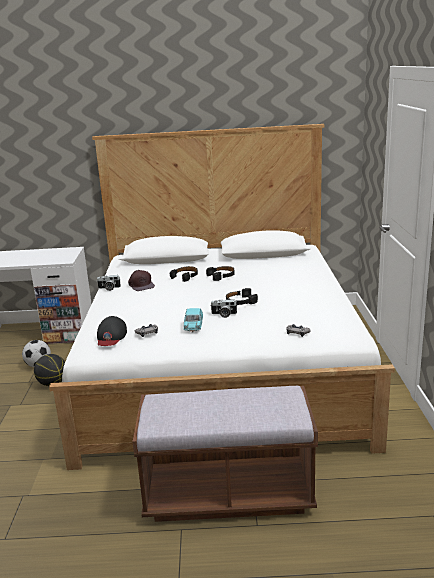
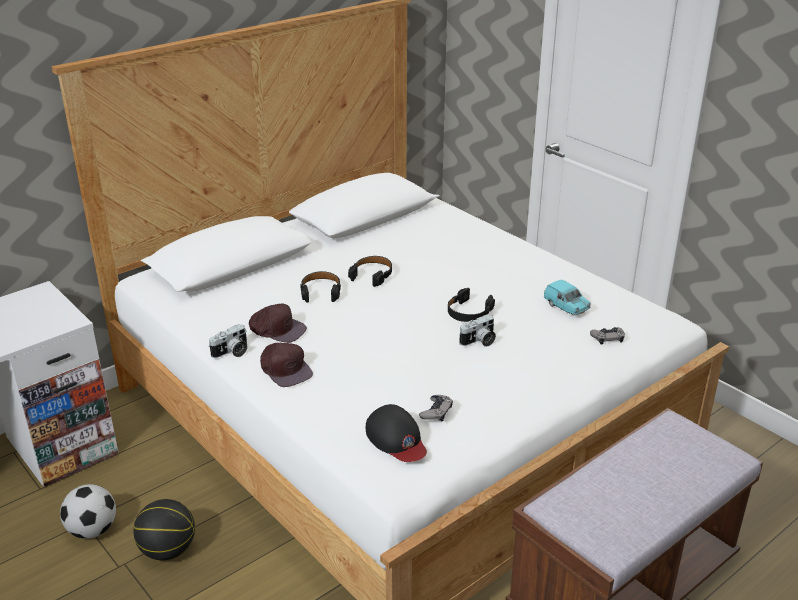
camera: 40 degrees left, 10 degrees up
(118, 299) = (285, 369): none -> brown cap
(193, 327) = (476, 378): turquoise toy car -> turquoise toy car (566, 308)

